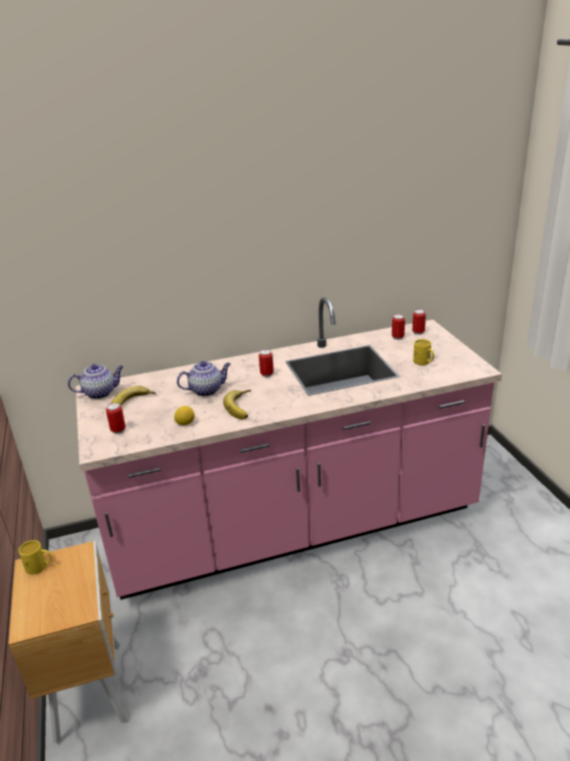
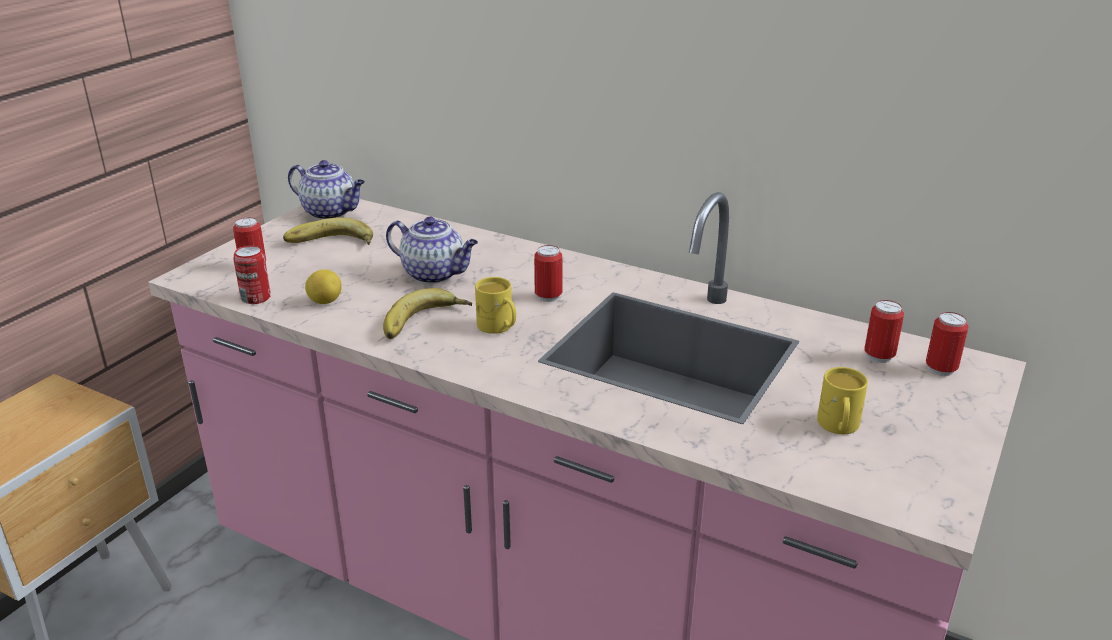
camera: 45 degrees right, 0 degrees up
(40, 567) = (52, 397): yellow mug -> yellow mug (499, 327)
(151, 439) = (256, 298): none -> can

